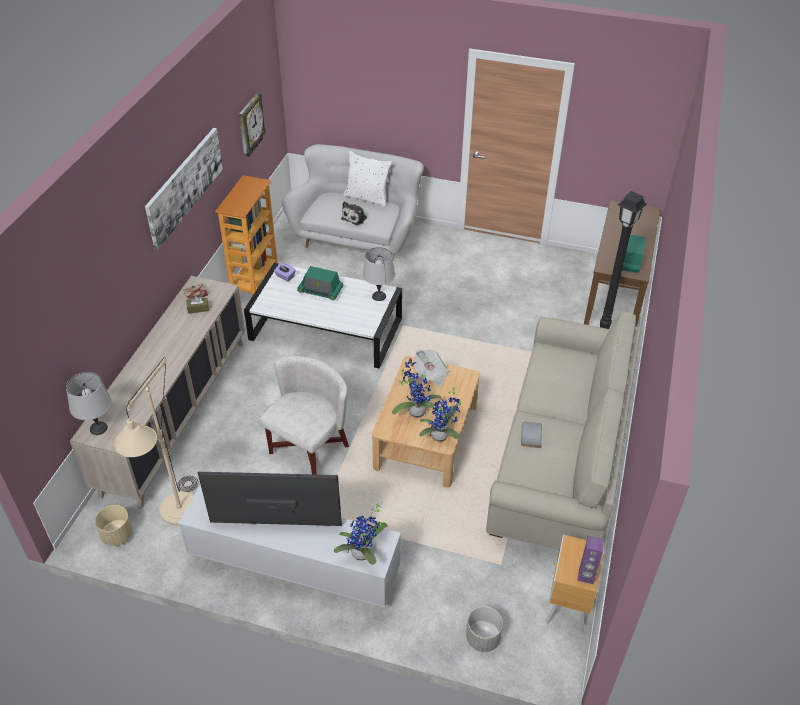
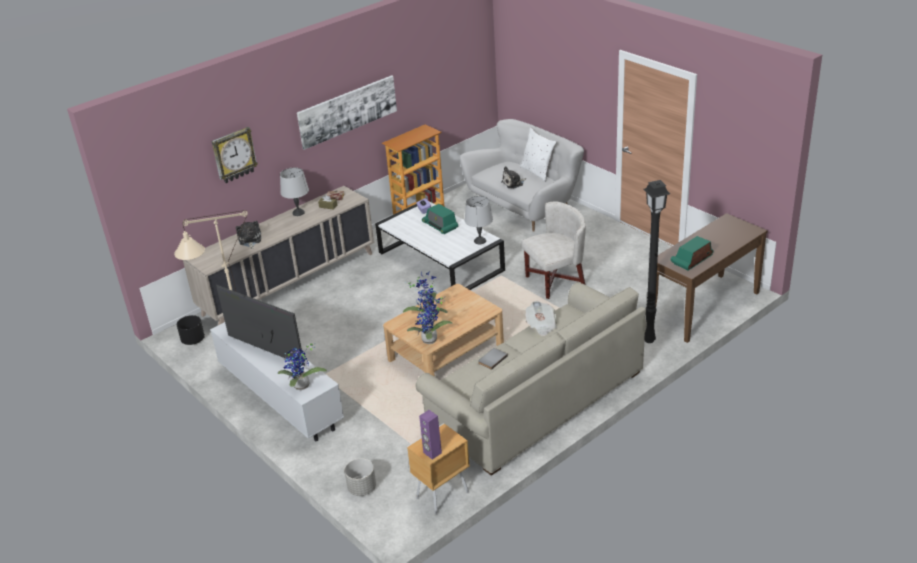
camera: 35 degrees right, 10 degrees down
(99, 428) = (204, 256): grey table lamp -> grey table lamp (298, 213)
(117, 535) = (193, 340): beige planter -> black planter
(140, 385) = (249, 240): none -> plush toy
(250, 125) = (443, 86): wall clock -> wall clock (234, 155)
(309, 448) = (356, 332): white armchair -> white armchair (556, 281)
(431, 374) = (463, 300): newspaper -> newspaper (541, 325)

